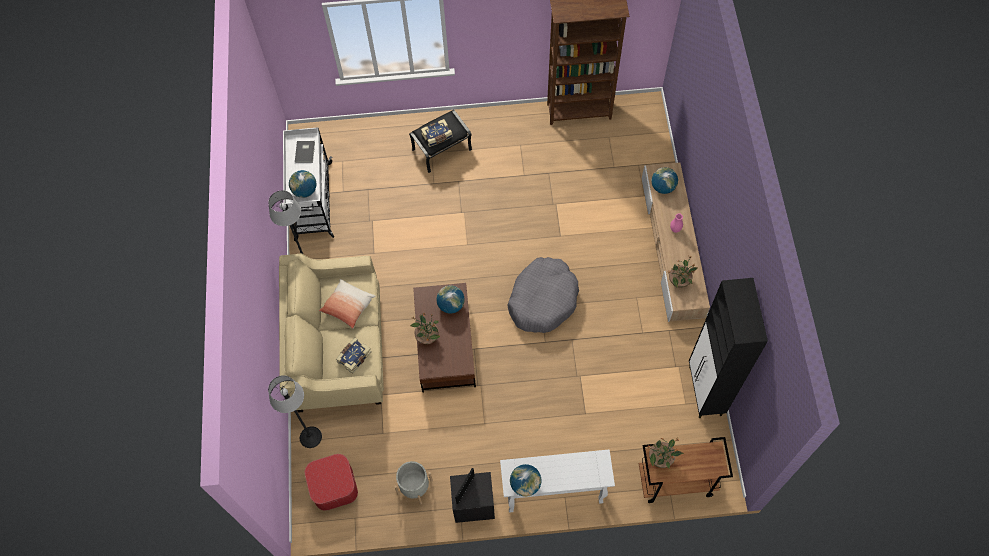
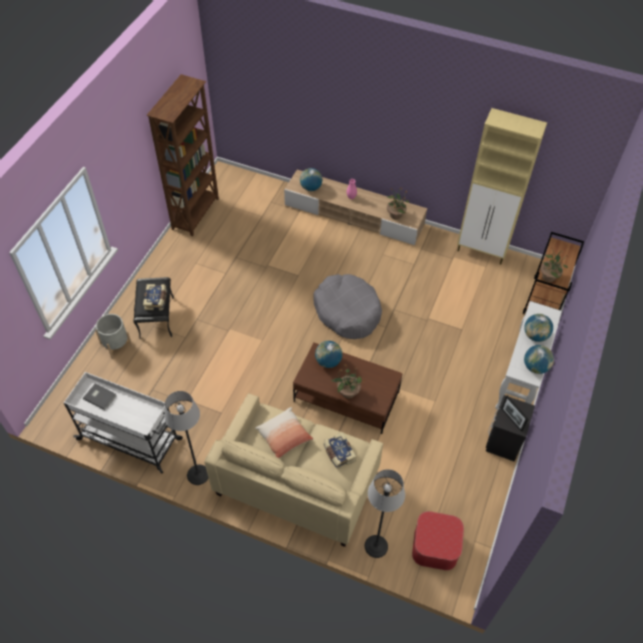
camera: 65 degrees left, 10 degrees down
(305, 191) = (143, 415): globe -> globe (535, 335)
(415, 487) = (467, 478): grey planter -> grey planter (116, 345)
(705, 392) = (482, 251): black cabinet -> beige cabinet

